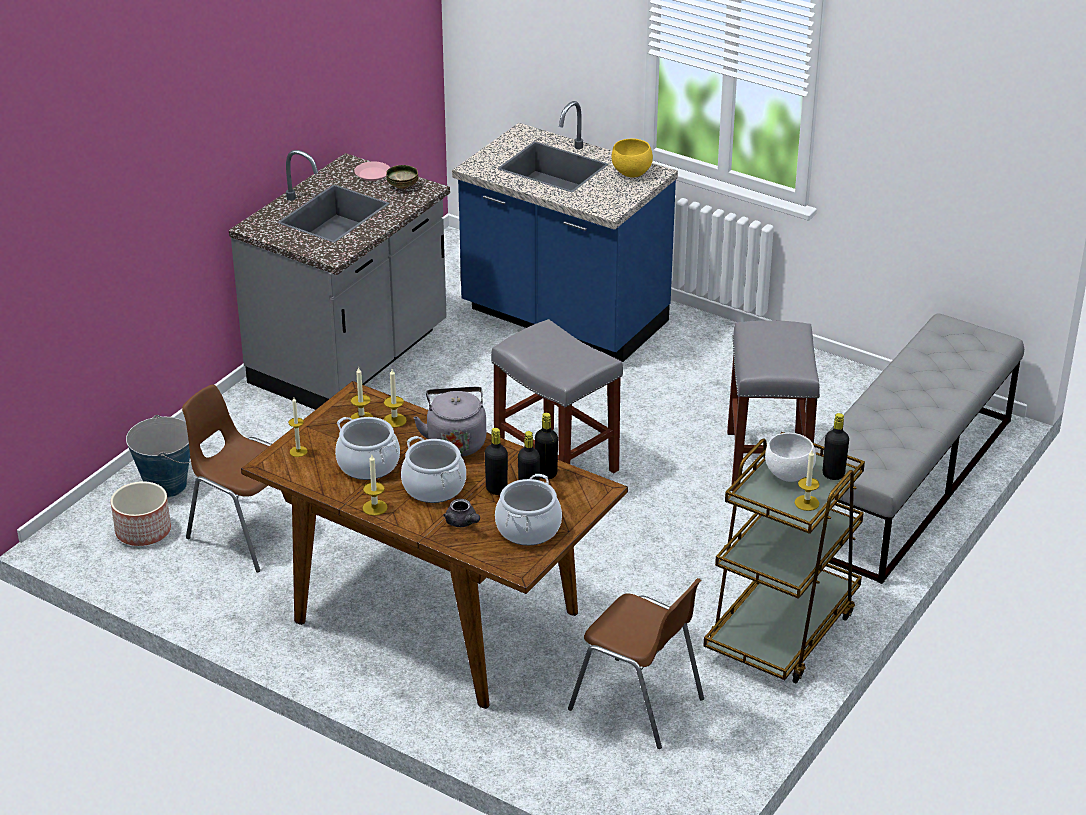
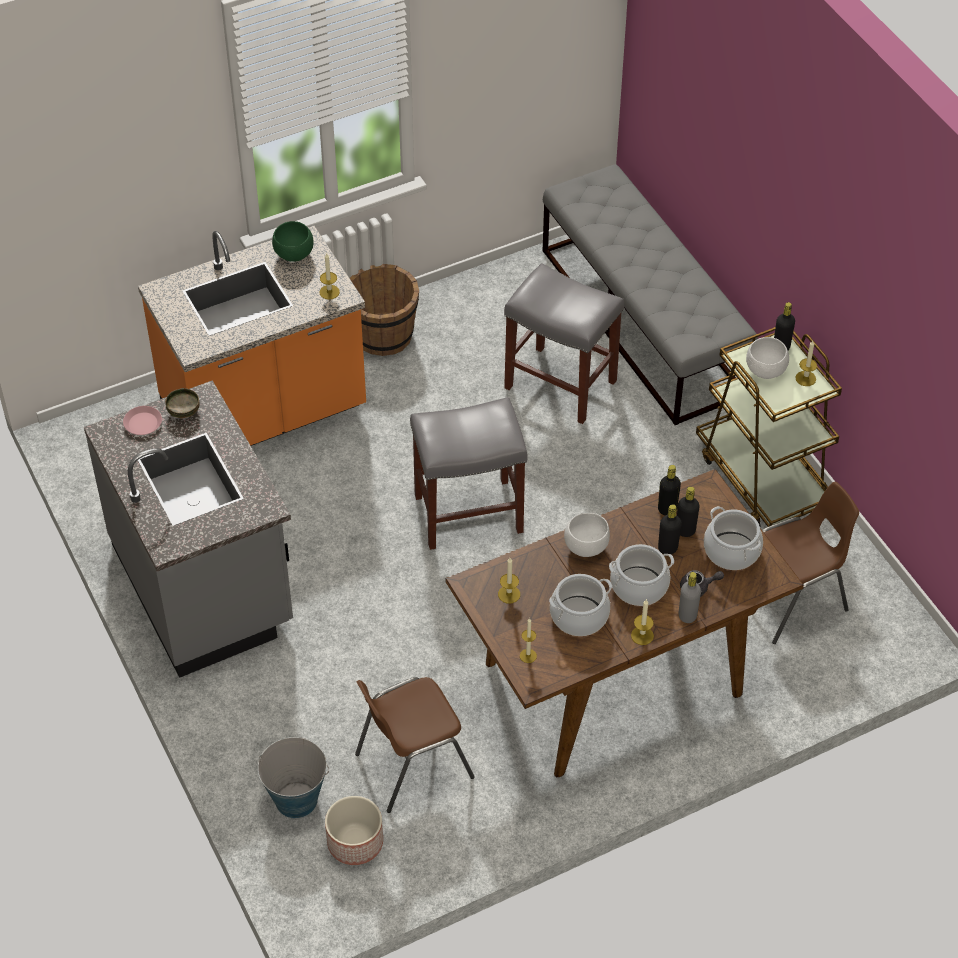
camera: 60 degrees left, 15 degrees up
(394, 420) = (527, 573): candle -> candle (329, 292)
(422, 527) = (687, 615): none -> grey bottle
(455, 442) = (585, 546): grey kettle -> white bowl
(563, 319) = (265, 413): blue counter -> orange counter
(631, 173) = (295, 255): yellow bowl -> green bowl
(717, 345) = (383, 336): none -> brown bucket

